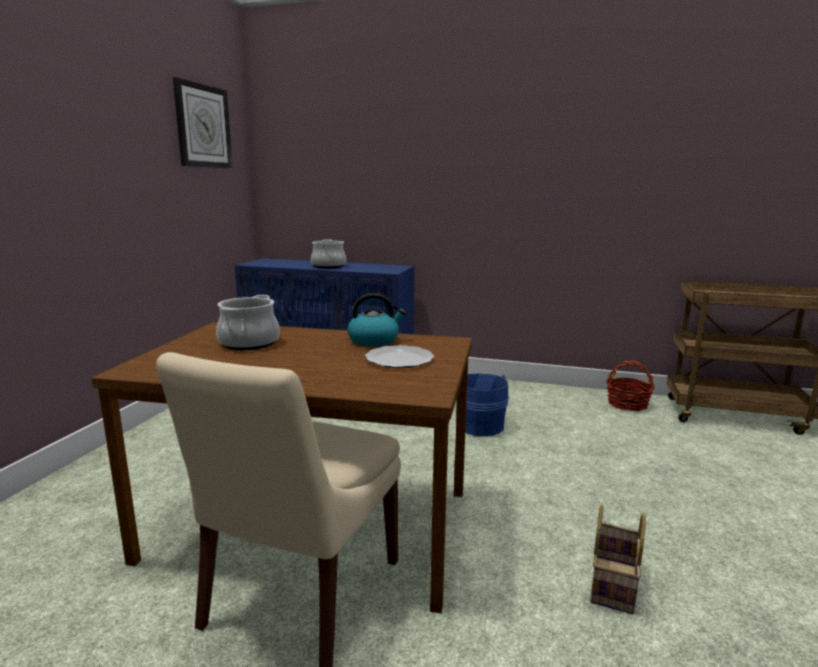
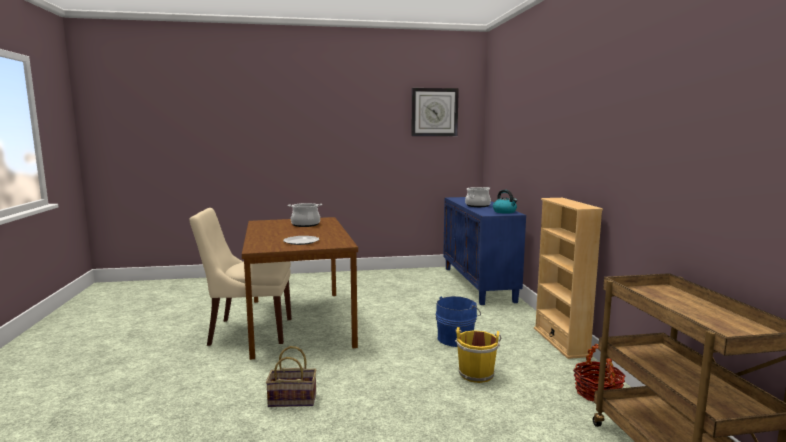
camera: 65 degrees right, 5 degrees down
(374, 340) = (330, 235): kettle -> kettle (505, 212)
(520, 385) = (560, 341): none -> beige bookcase
(572, 439) = (476, 373): none -> yellow bucket

